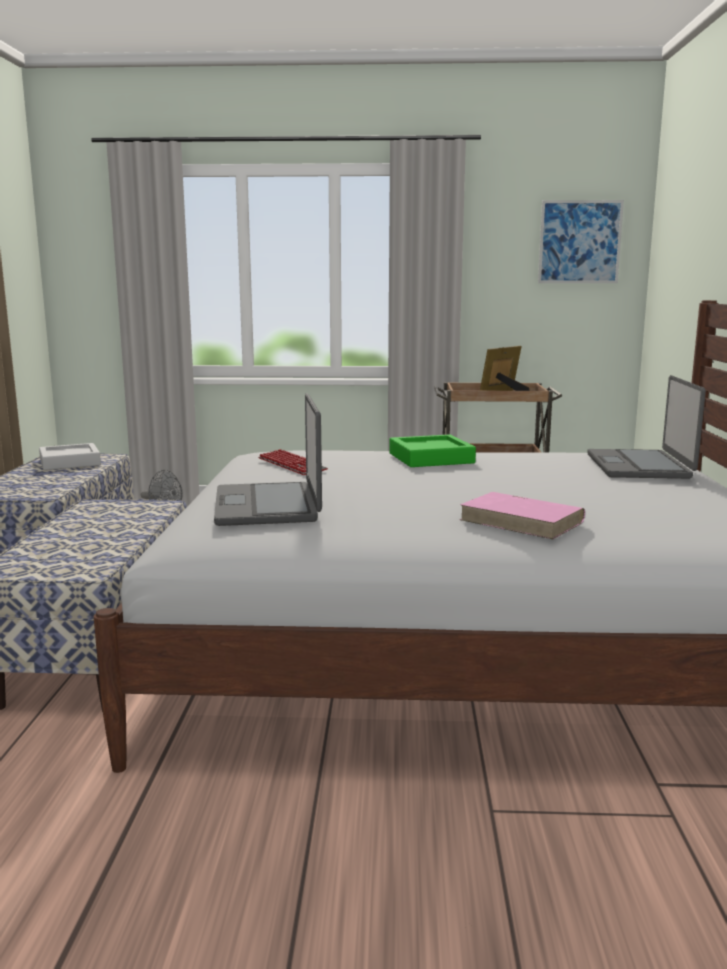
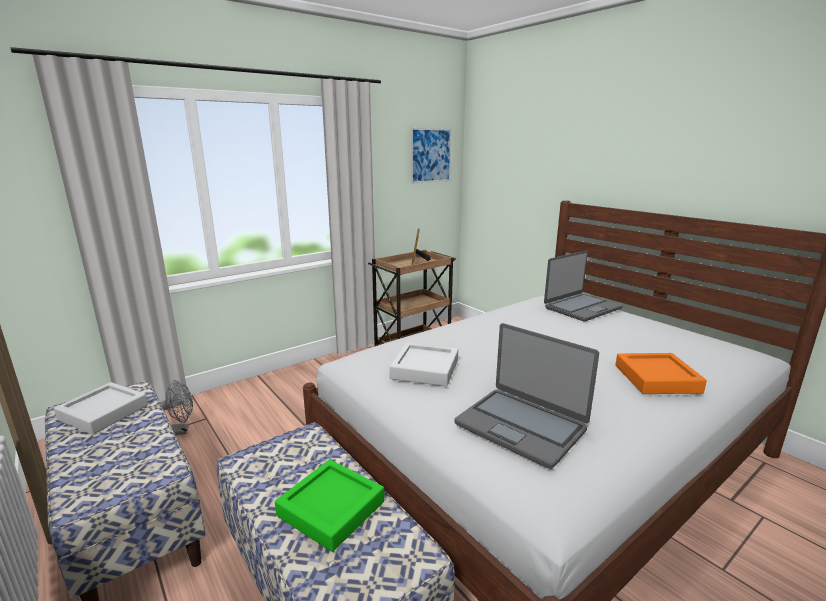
camera: 40 degrees left, 5 degrees up
(291, 465) = (425, 369): keyboard -> grey tray
(431, 458) = (485, 332): green tray -> green tray (331, 508)
(522, 521) = (656, 379): pink book -> orange tray
(639, 466) = (581, 308): laptop -> laptop turned 90 degrees counterclockwise

